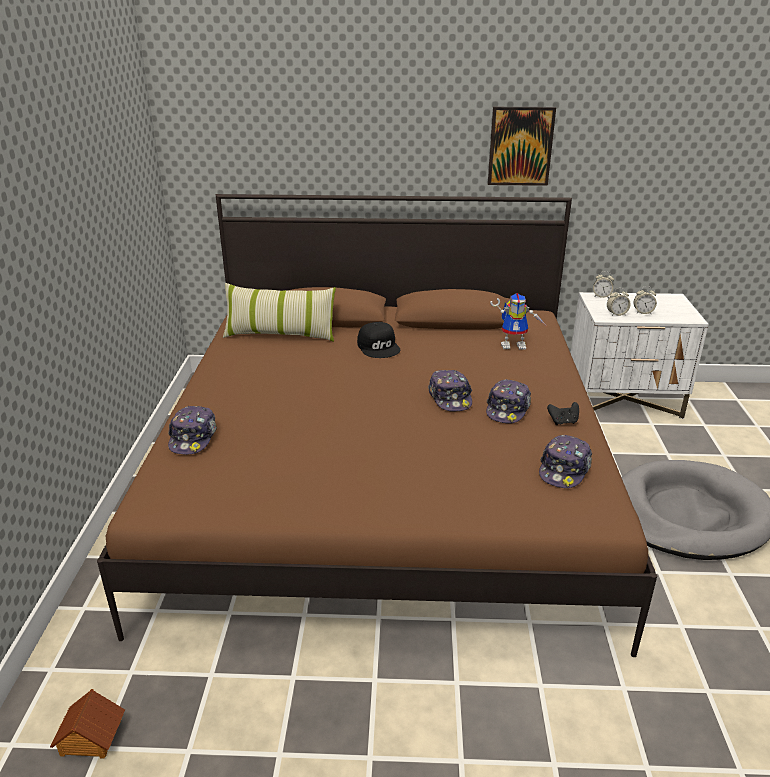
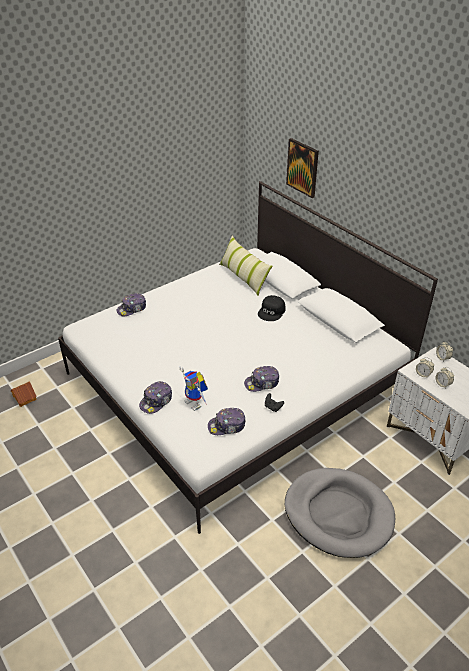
camera: 50 degrees right, 10 degrees up
(385, 479) = (235, 384): brown bed -> white bed
(450, 398) = (249, 359): cap -> cap (156, 401)
(515, 345) = (338, 354): toy robot -> toy robot (196, 403)
(520, 146) = (415, 227): picture -> picture (302, 167)

